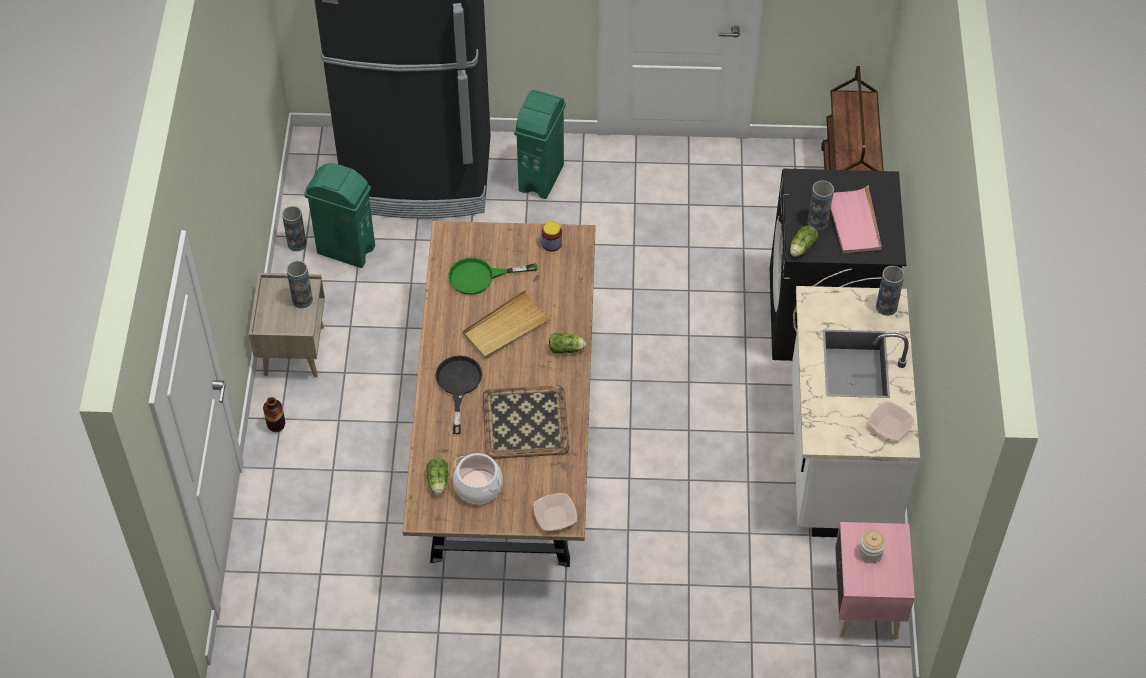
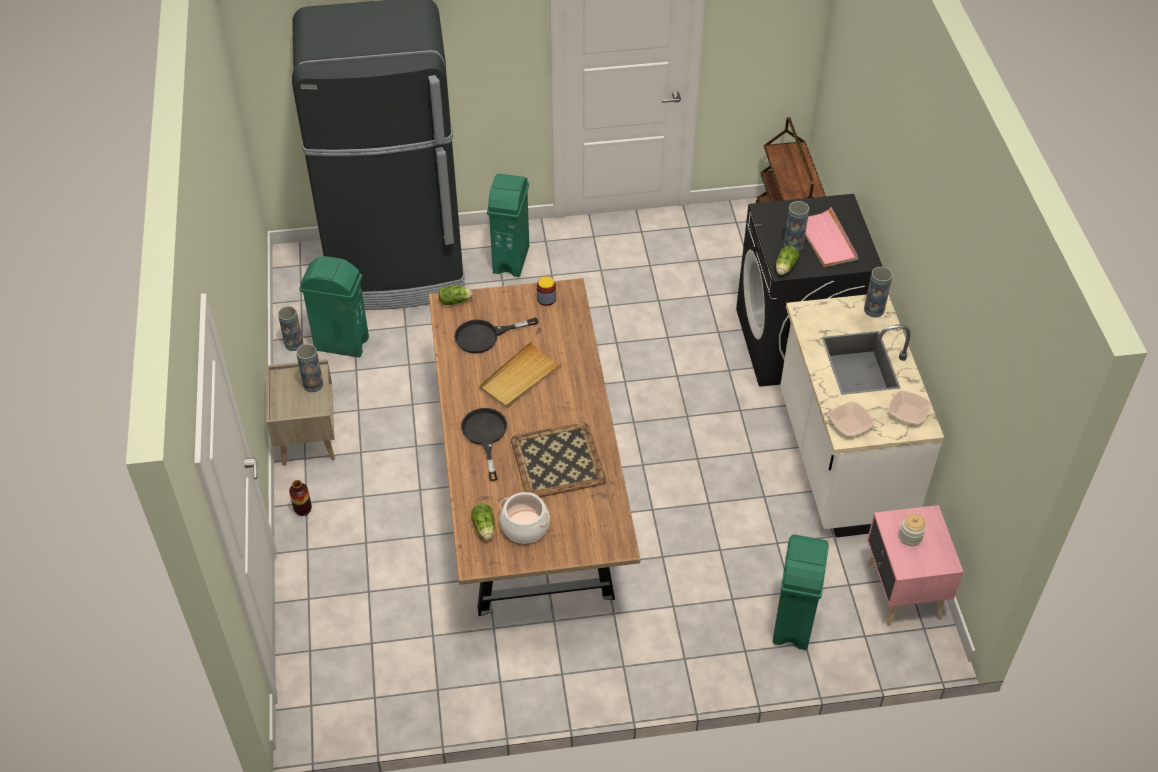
camera: 10 degrees left, 5 degrees down
(480, 277) = (485, 336): green frying pan -> black frying pan
(555, 516) = (607, 544): bowl -> bowl (850, 424)
(567, 349) = (583, 389): lettuce -> lettuce (456, 301)
(743, 620) = (792, 624): none -> green trash can

